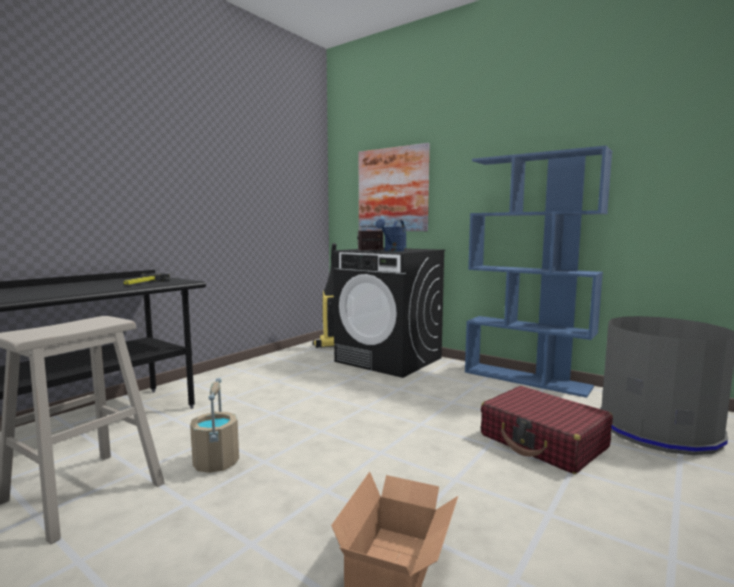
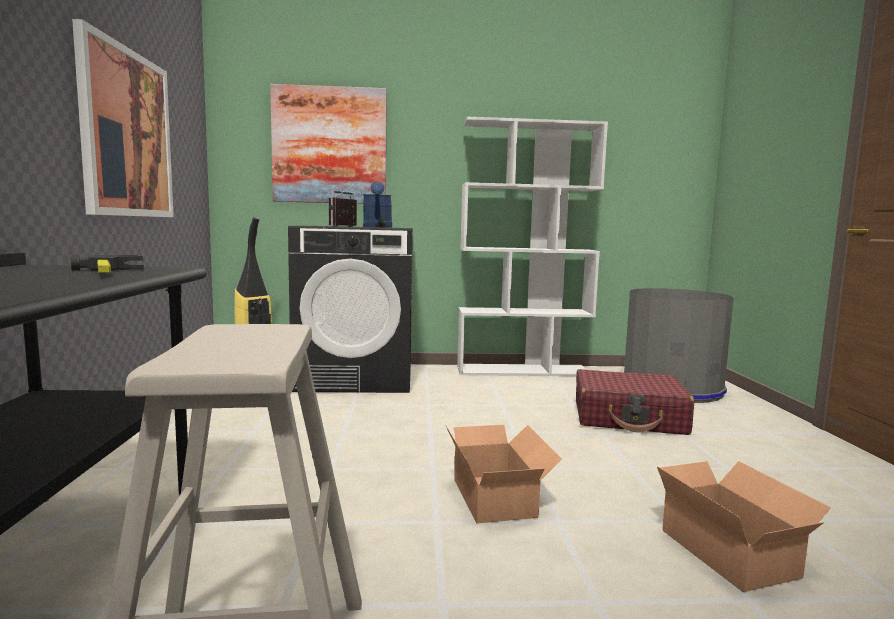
camera: 40 degrees left, 0 degrees up
(216, 462) = (379, 547): beige bucket -> none
(243, 200) = (127, 134): none -> picture
(322, 460) = (496, 496): none -> cardboard box
(527, 379) = (523, 370): blue bookcase -> white bookcase

